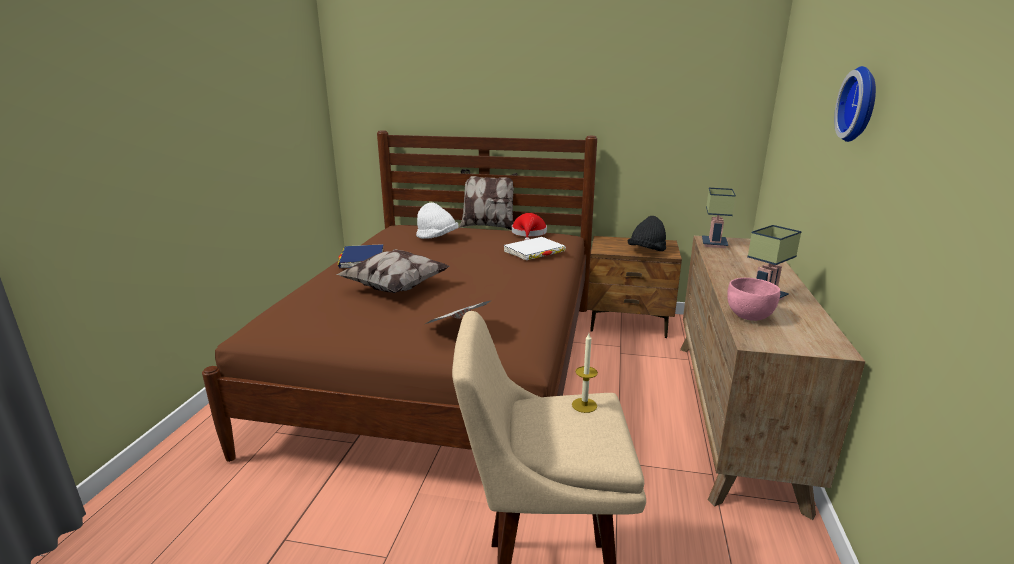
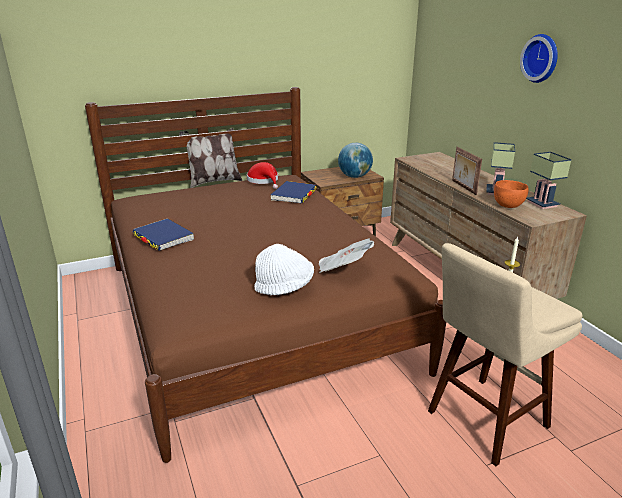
camera: 35 degrees left, 5 degrees up
(395, 287) = (240, 252): pillow -> none
(437, 238) = (195, 201): white hat -> white hat (284, 287)
(534, 251) = (294, 195): white book -> blue book
(646, 251) = (354, 176): black hat -> globe
(712, 243) = (415, 161): table lamp -> table lamp (540, 204)
(723, 282) = (463, 187): none -> picture frame
(749, 317) = (508, 206): pink bowl -> orange bowl

